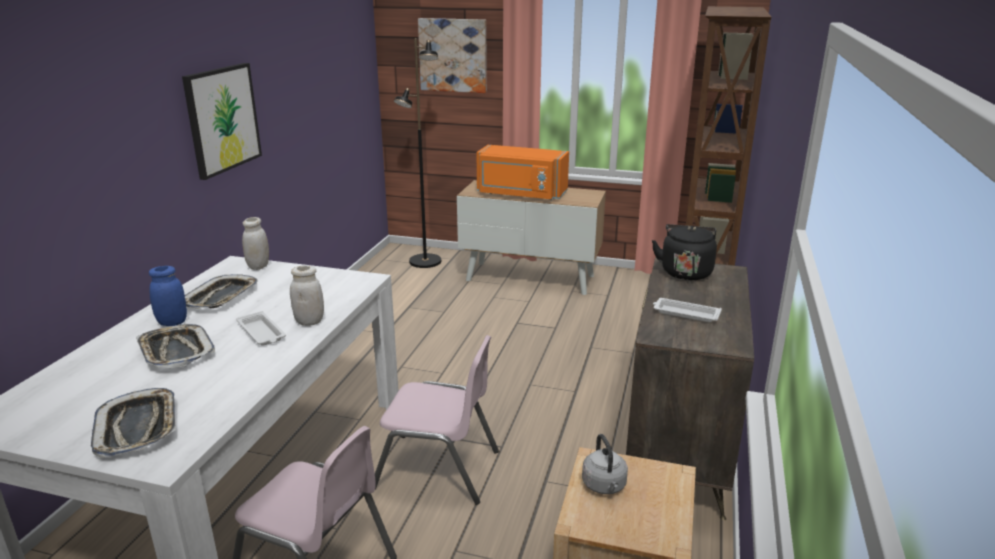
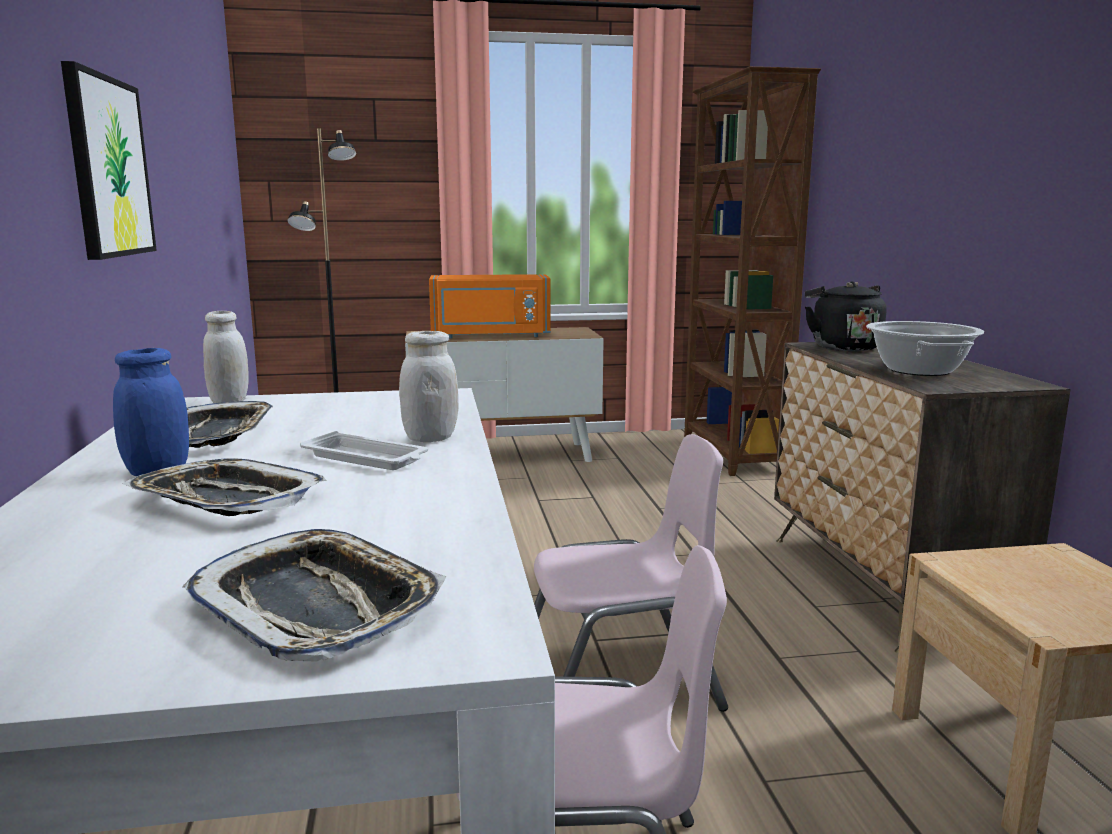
camera: 25 degrees left, 10 degrees down
(453, 55) = (360, 162): picture -> none
(604, 486) = (1010, 584): grey kettle -> none
(685, 313) = (919, 370): white tray -> cooking pot

